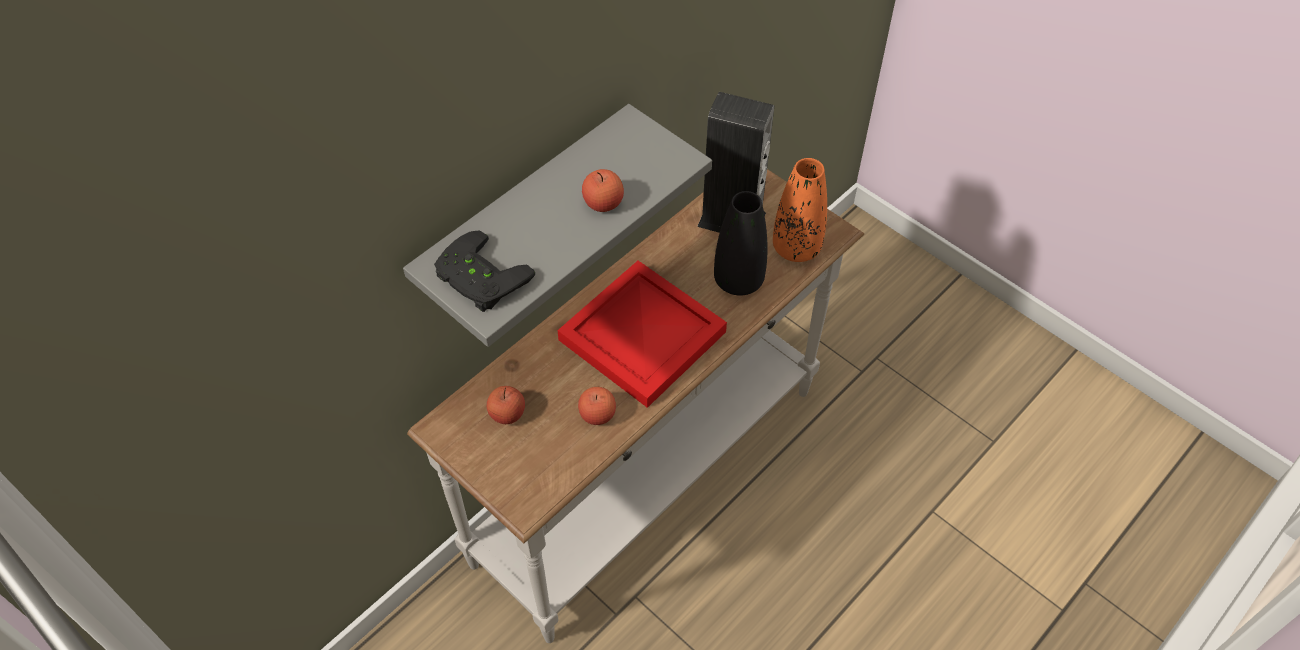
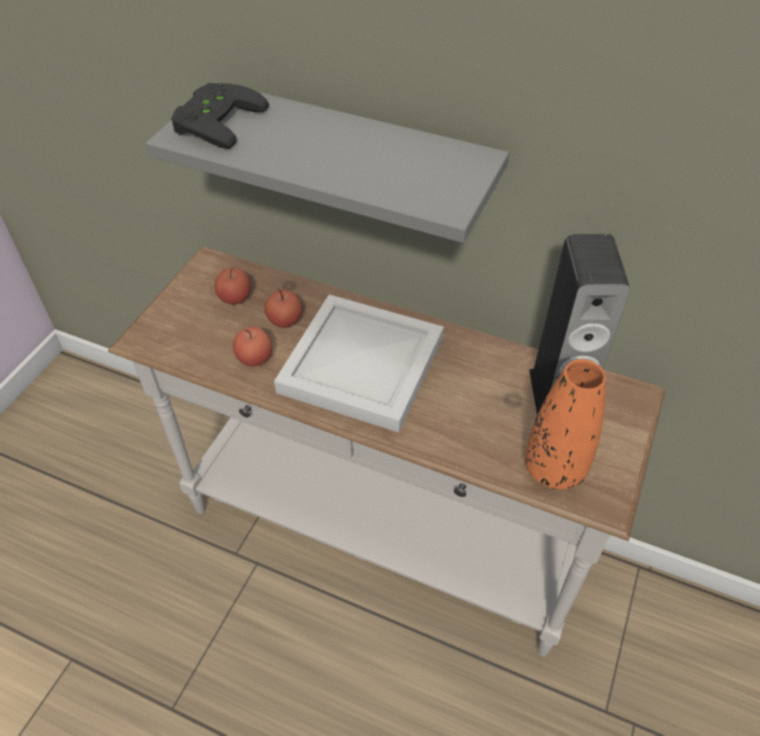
camera: 70 degrees right, 5 degrees down
(603, 203) = (350, 168): apple -> apple (285, 320)
(642, 334) = (364, 364): red tray -> white tray
(738, 281) = (475, 425): black vase -> none

